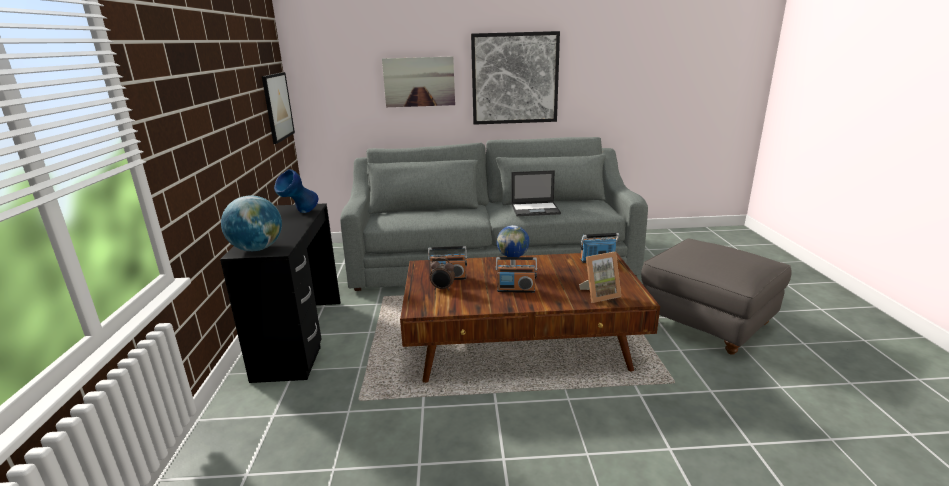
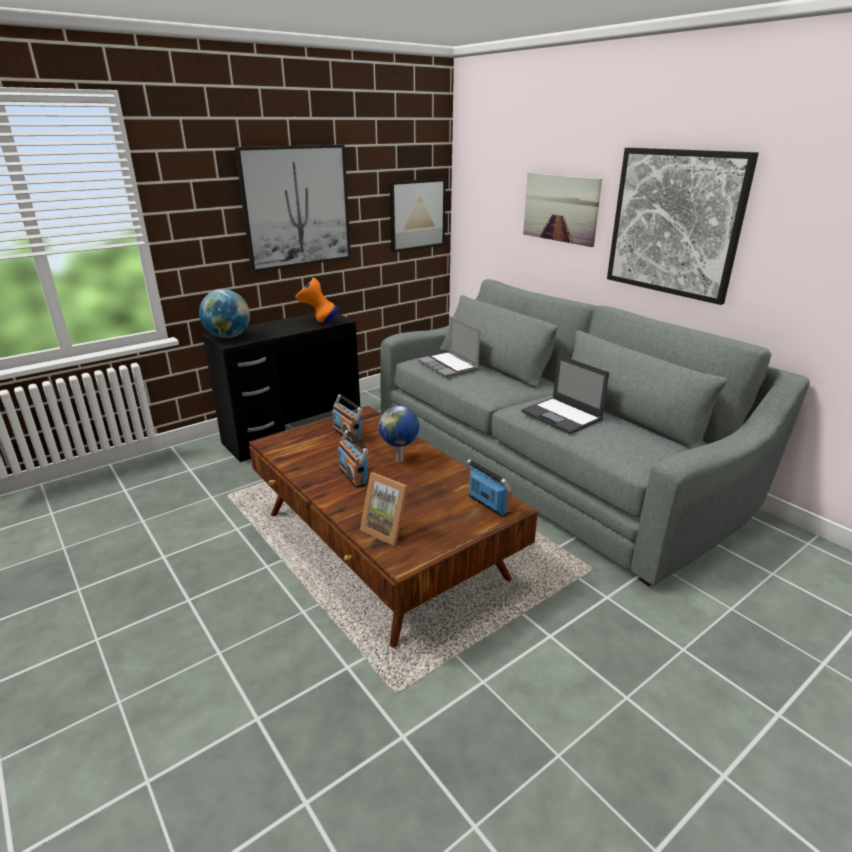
camera: 55 degrees right, 5 degrees up
(223, 105) = (296, 207): none -> picture
(300, 213) = (318, 322): blue vase -> orange vase
(410, 216) = (449, 366): none -> laptop
(442, 289) = (321, 439): alarm clock -> none
(706, 322) = (593, 696): grey ottoman -> none

